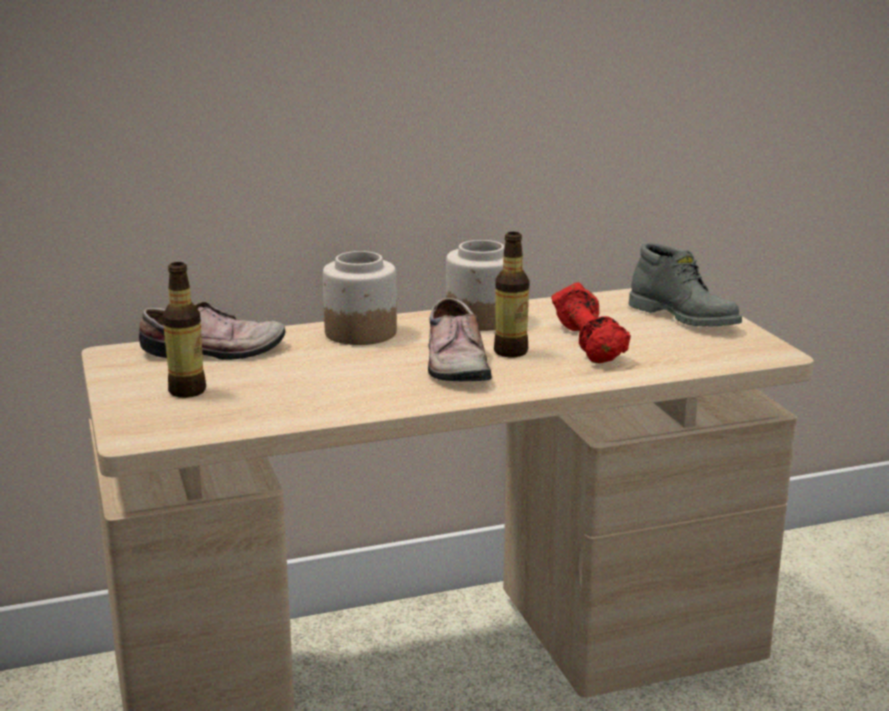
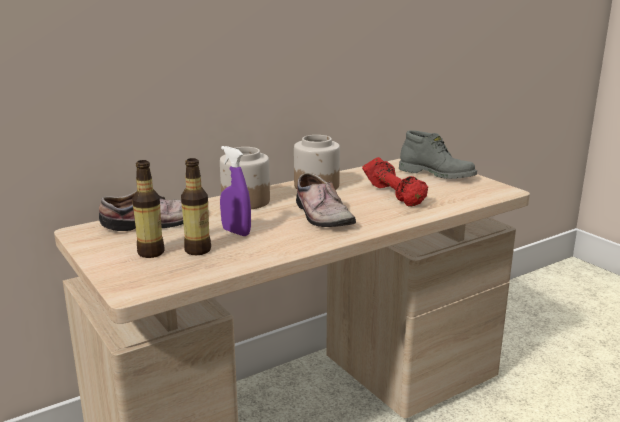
camera: 15 degrees left, 0 degrees up
(317, 375) = (236, 232): none -> purple spray bottle
(511, 352) = (351, 204): bottle -> bottle (198, 250)

